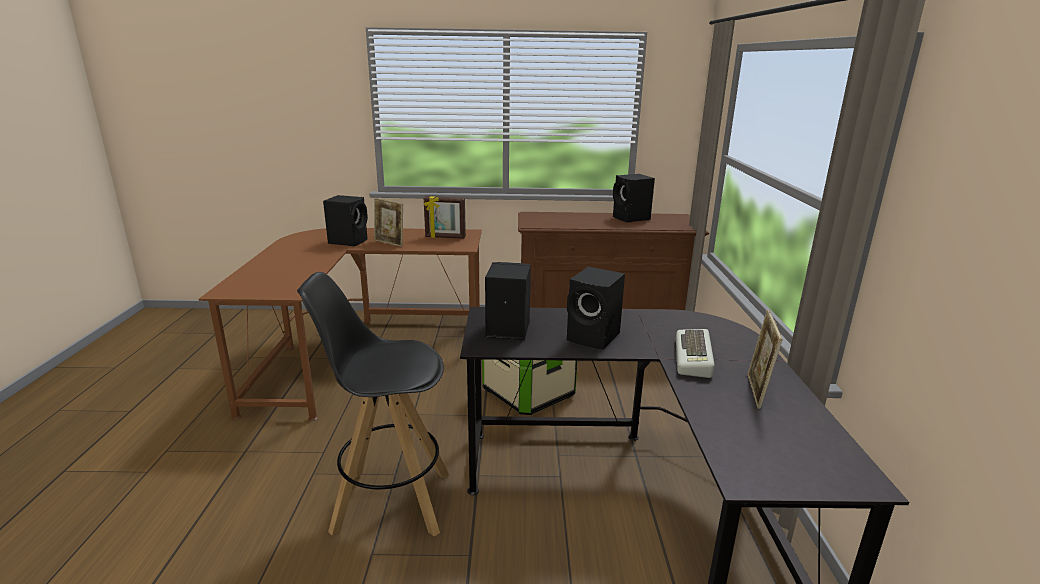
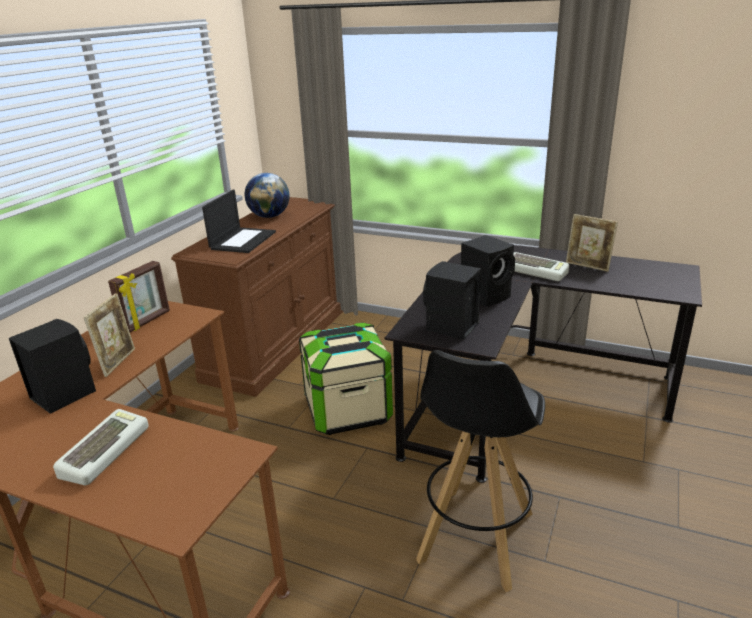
camera: 65 degrees left, 5 degrees up
(293, 262) = (104, 451): none -> keyboard
(389, 243) = (118, 362): picture frame -> picture frame turned 45 degrees counterclockwise
(569, 221) = (243, 240): none -> laptop
(631, 218) = (269, 216): black speaker -> globe

